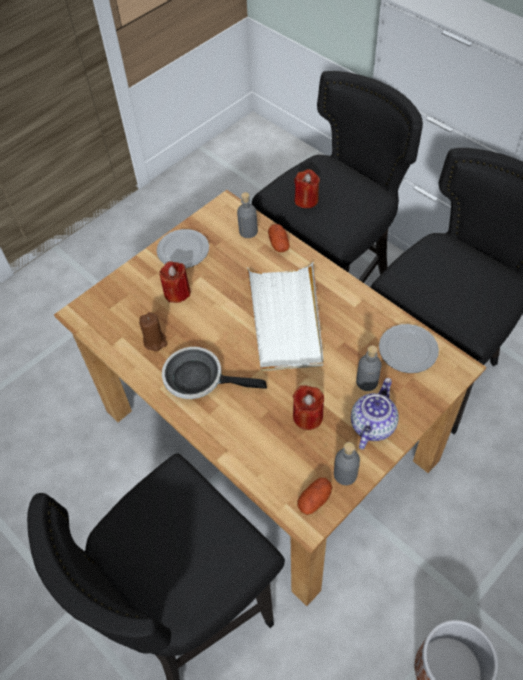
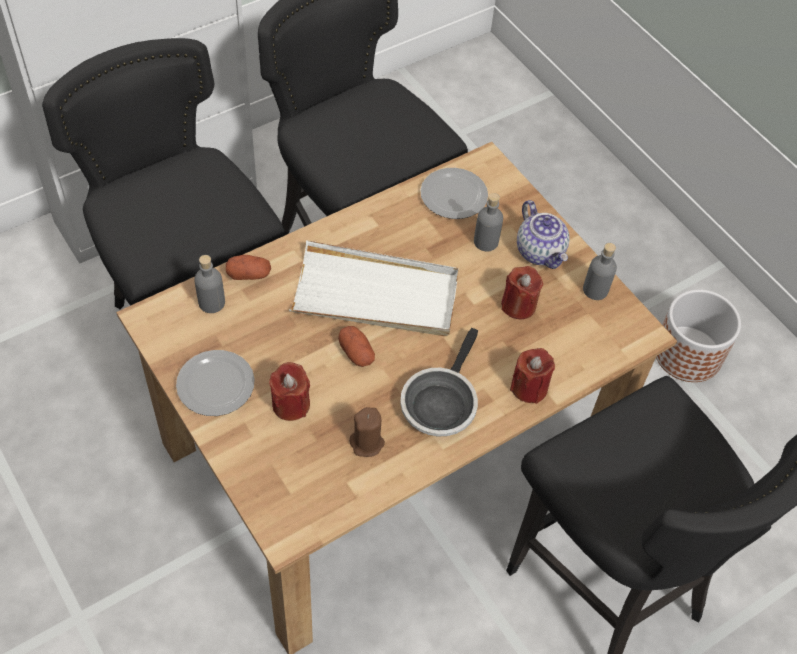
camera: 85 degrees left, 0 degrees up
(306, 200) = (176, 230): red candle -> red candle (529, 387)
(314, 500) = (620, 323): potato -> potato (356, 353)
(372, 424) = (540, 252): teapot -> teapot turned 150 degrees counterclockwise

